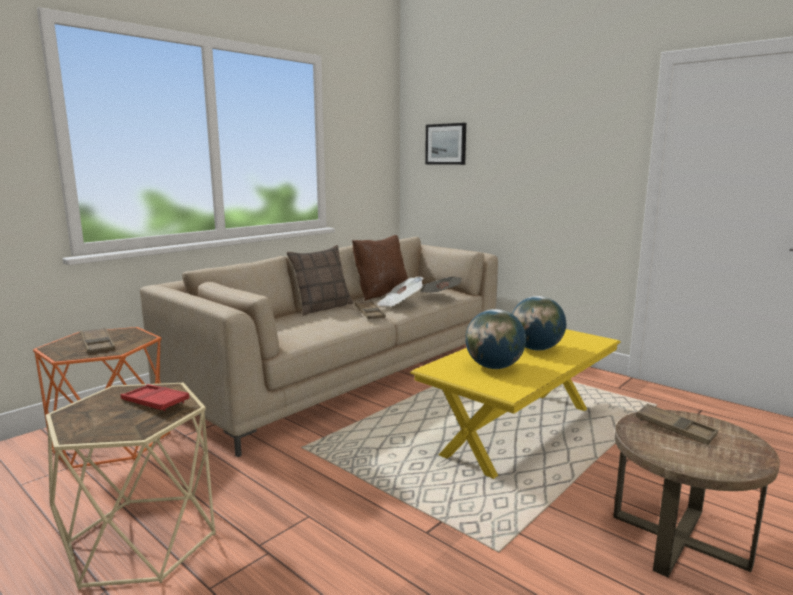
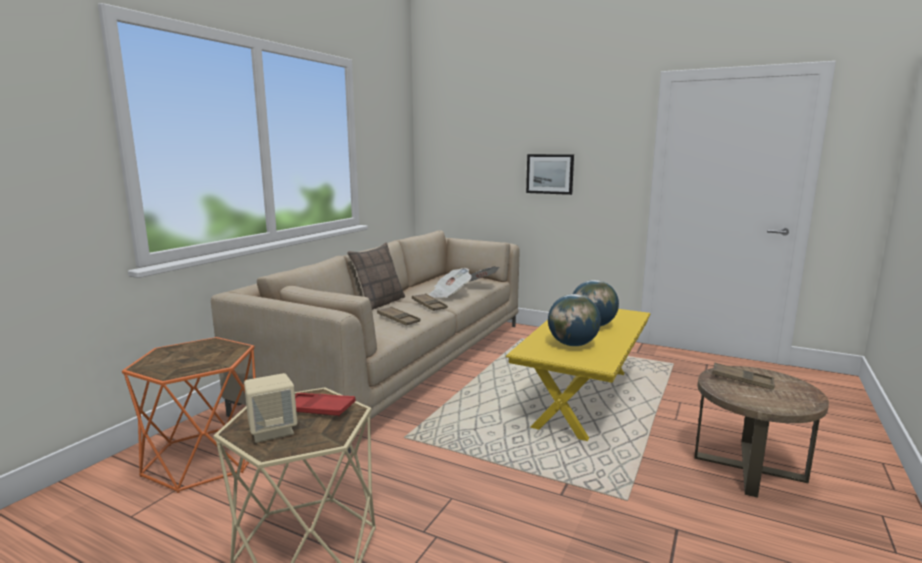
camera: 15 degrees left, 0 degrees up
(96, 417) = (273, 431): none -> beige speaker
(97, 344) = (193, 359): brown tray -> brown tray (398, 319)
(381, 294) = (423, 286): brown pillow -> none
(446, 144) = (462, 144): picture -> picture (550, 174)

